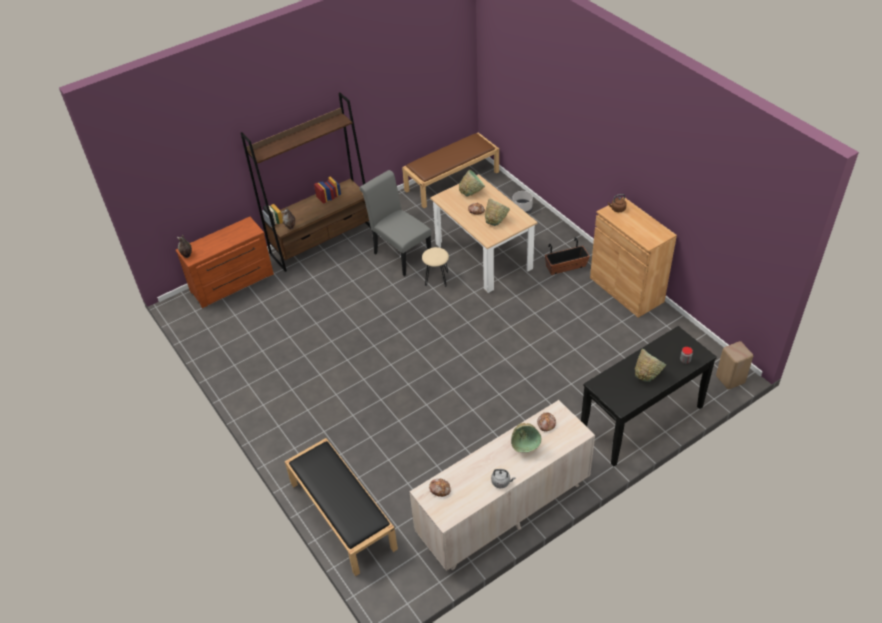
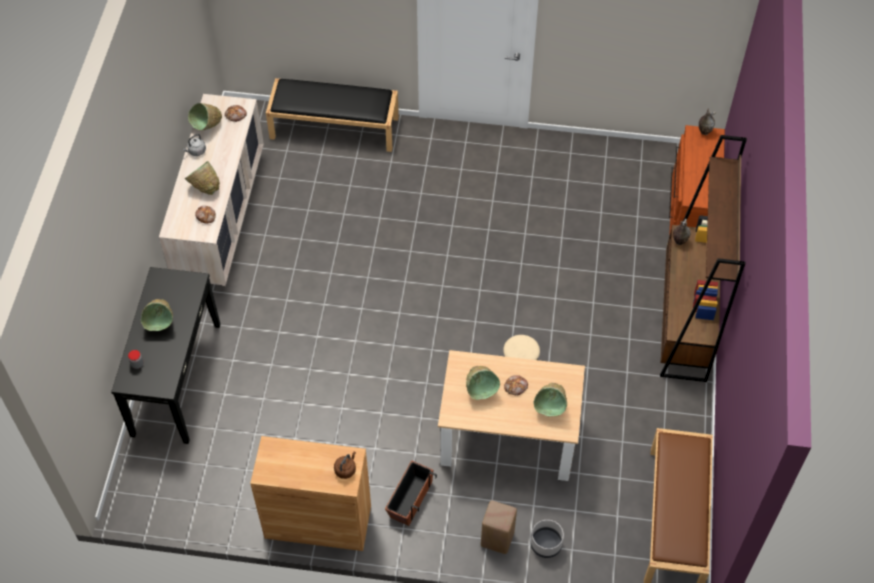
camera: 130 degrees right, 10 degrees up
(399, 253) = (593, 370): grey chair -> none
(472, 496) = (207, 127): none -> green bowl
(730, 380) = (124, 489): beige stool -> beige stool (496, 538)

